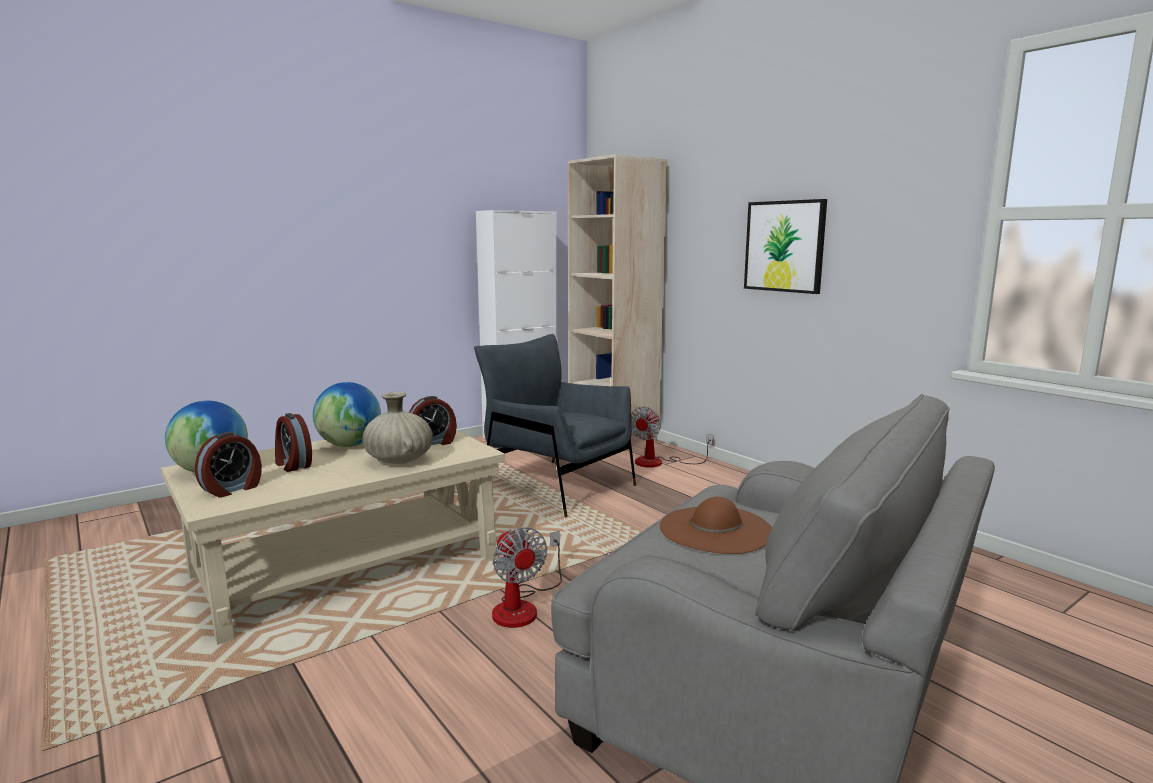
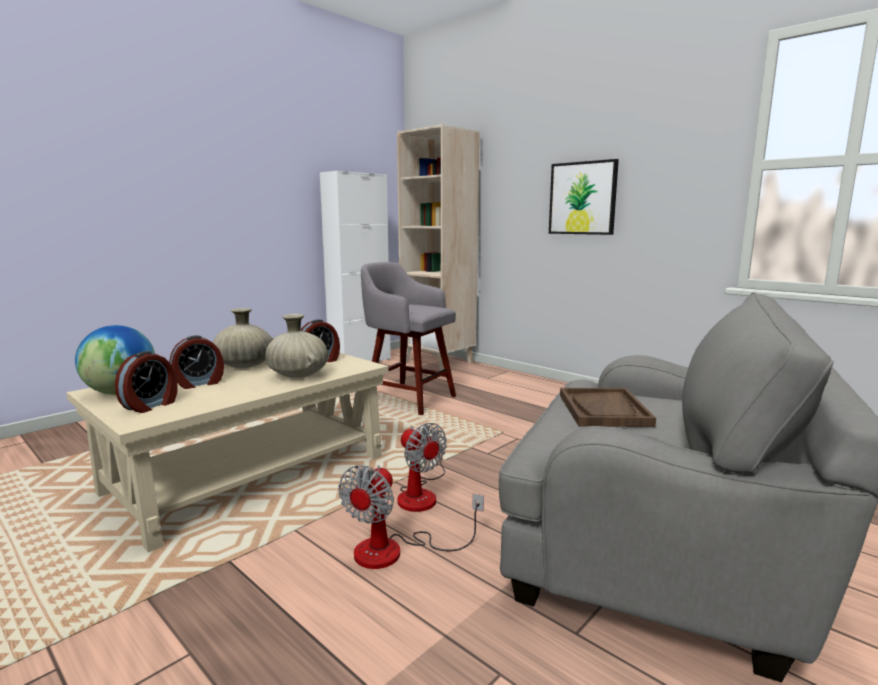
camera: 10 degrees left, 0 degrees up
(292, 465) = (199, 383): alarm clock -> alarm clock turned 75 degrees counterclockwise
(350, 445) = (244, 366): globe -> beige vase
(557, 487) = (408, 399): grey armchair -> grey stool
(659, 462) = (482, 377): fan -> fan (395, 551)
(716, 529) = (604, 410): brown hat -> brown tray

